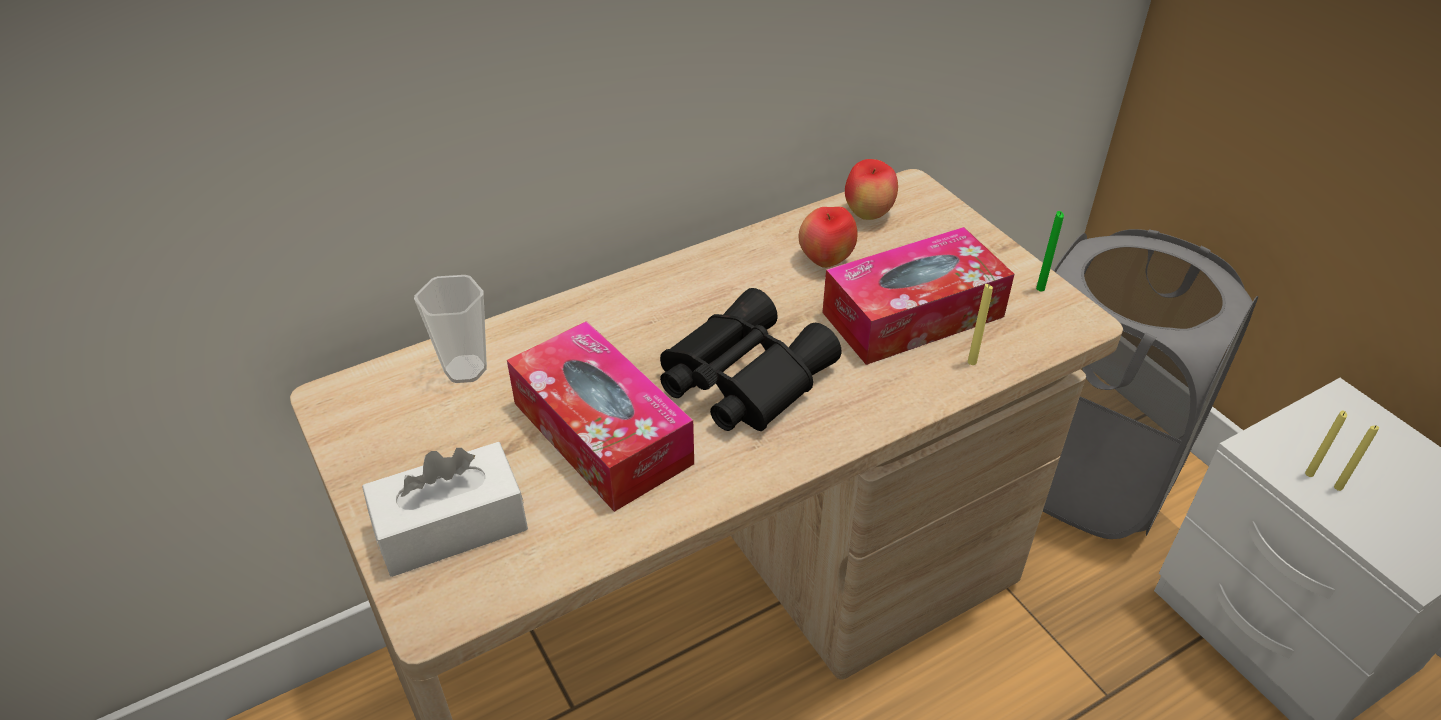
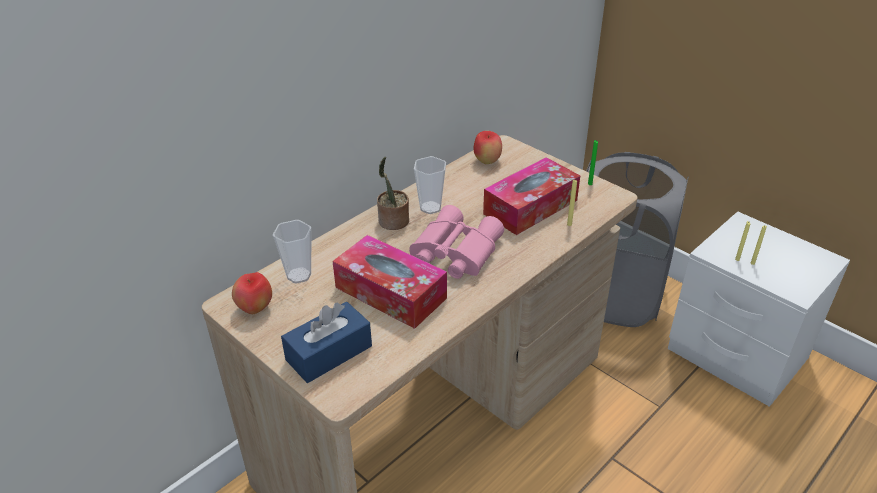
camera: 15 degrees left, 5 degrees down
(451, 526) = (329, 353): white tissue box -> blue tissue box
(660, 300) = (393, 222): none -> potted plant
(735, 284) = (430, 208): none -> cup
(740, 377) = (453, 252): black binoculars -> pink binoculars
(825, 261) = (474, 188): apple -> apple (255, 308)

